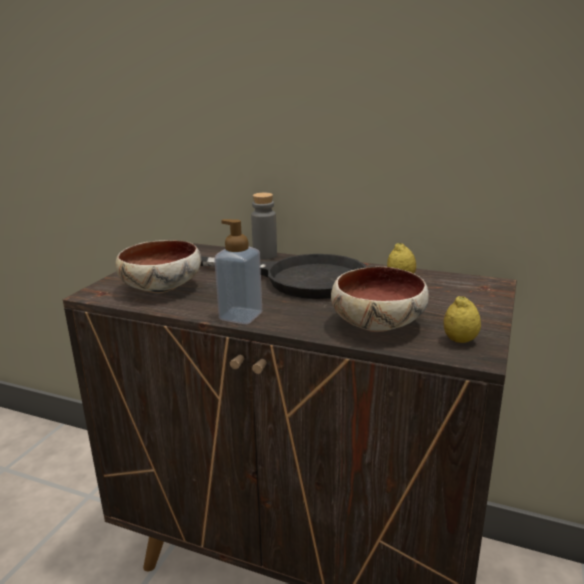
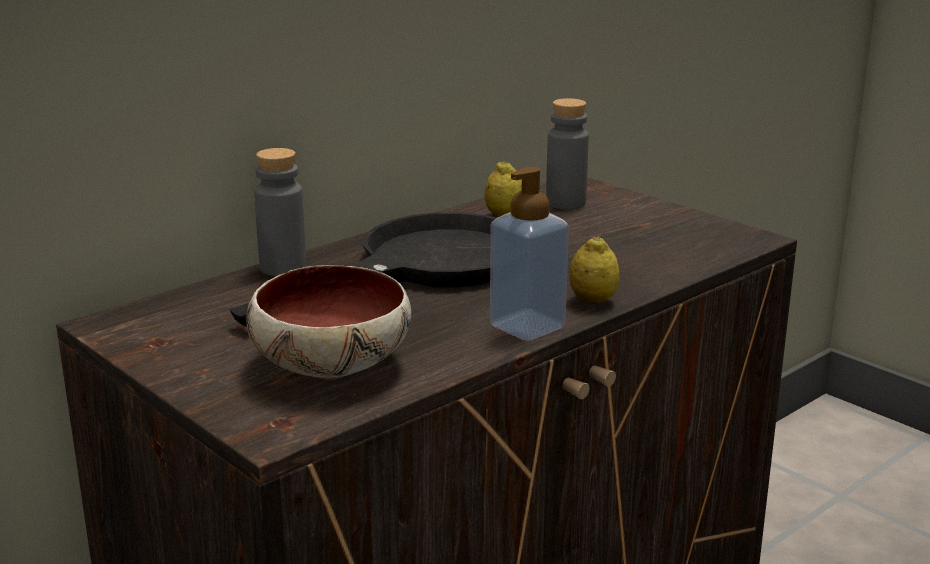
camera: 65 degrees left, 0 degrees up
(377, 324) = (633, 259): bowl -> none
(450, 289) = (565, 203): none -> grey bottle
(460, 340) = (711, 235): lemon -> lemon (593, 301)

